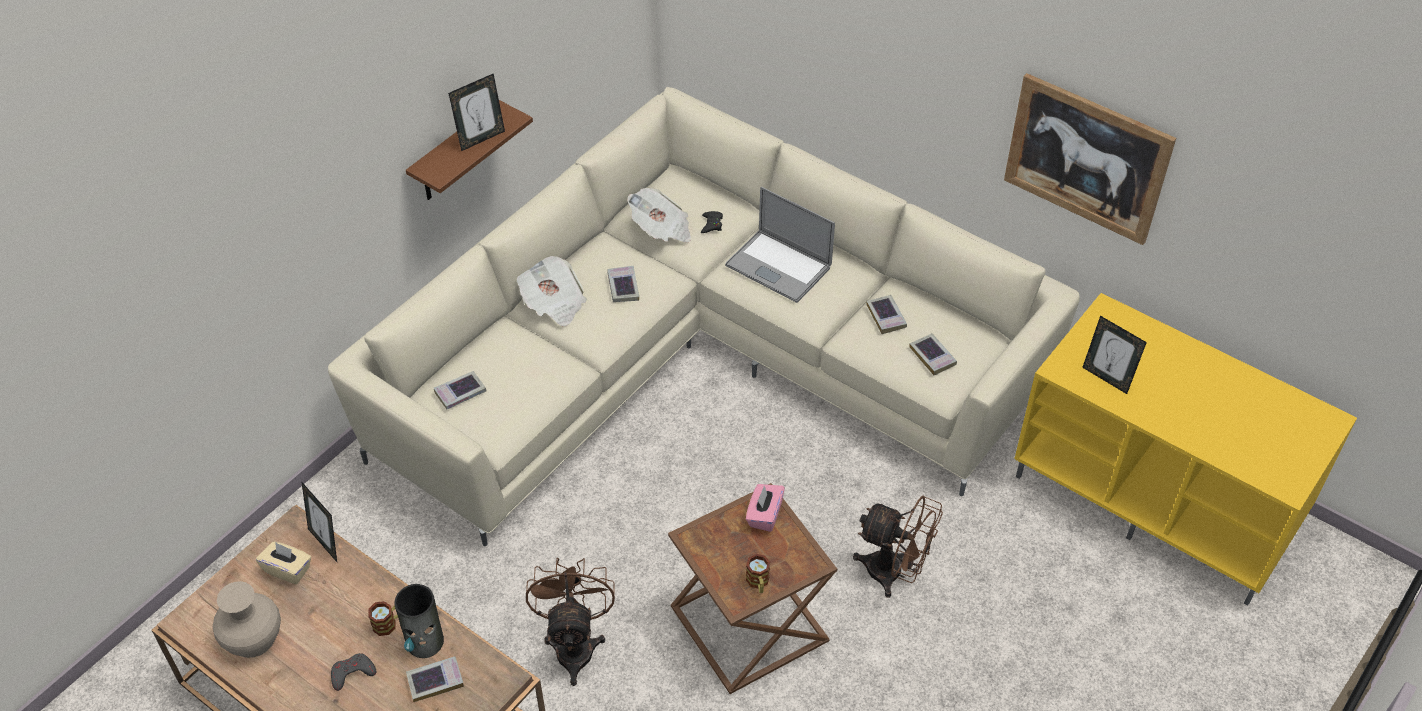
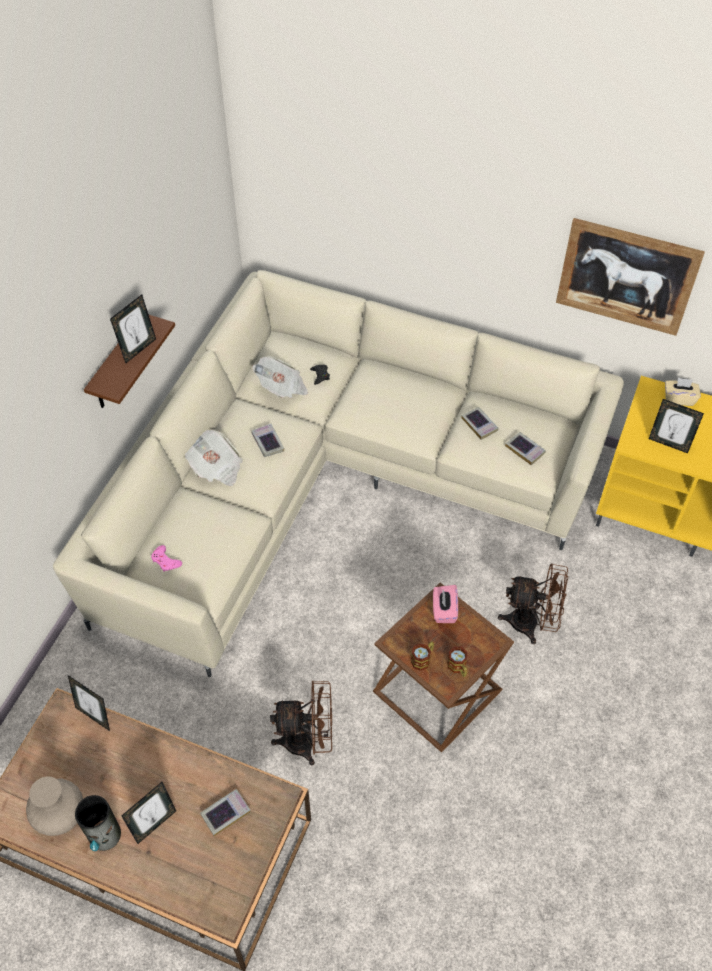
camera: 15 degrees left, 5 degrees up
(288, 569) = (70, 747): beige tissue box -> beige tissue box (679, 398)
(352, 673) = (154, 824): grey game controller -> picture frame
(389, 623) = (171, 773): mug -> mug (423, 659)
(425, 642) = (206, 782): vase -> vase (105, 835)
(460, 393) = (165, 561): book -> pink game controller
(575, 645) = (308, 742): brown fan -> brown fan turned 105 degrees clockwise
(778, 266) = (383, 400): laptop -> none

